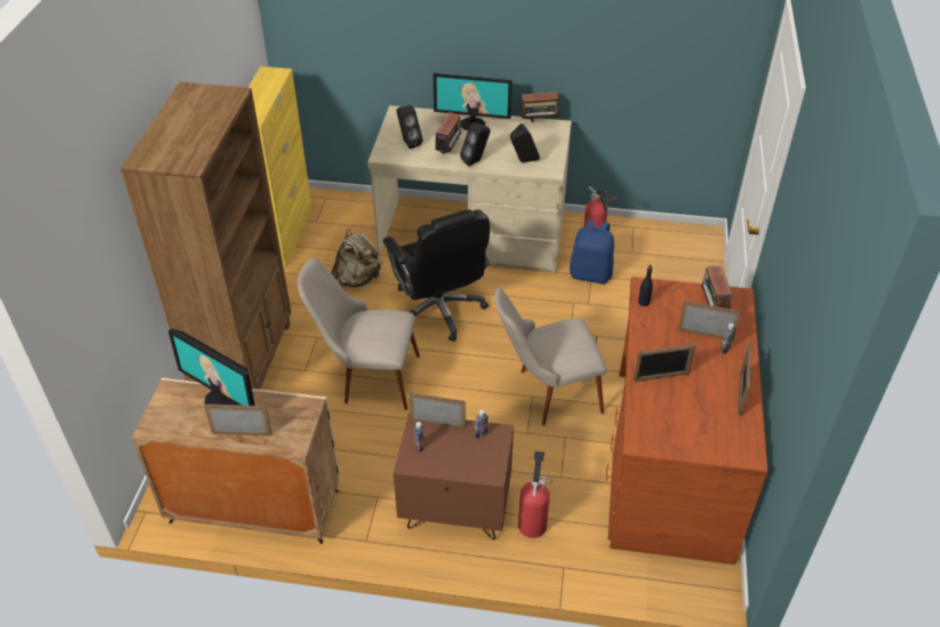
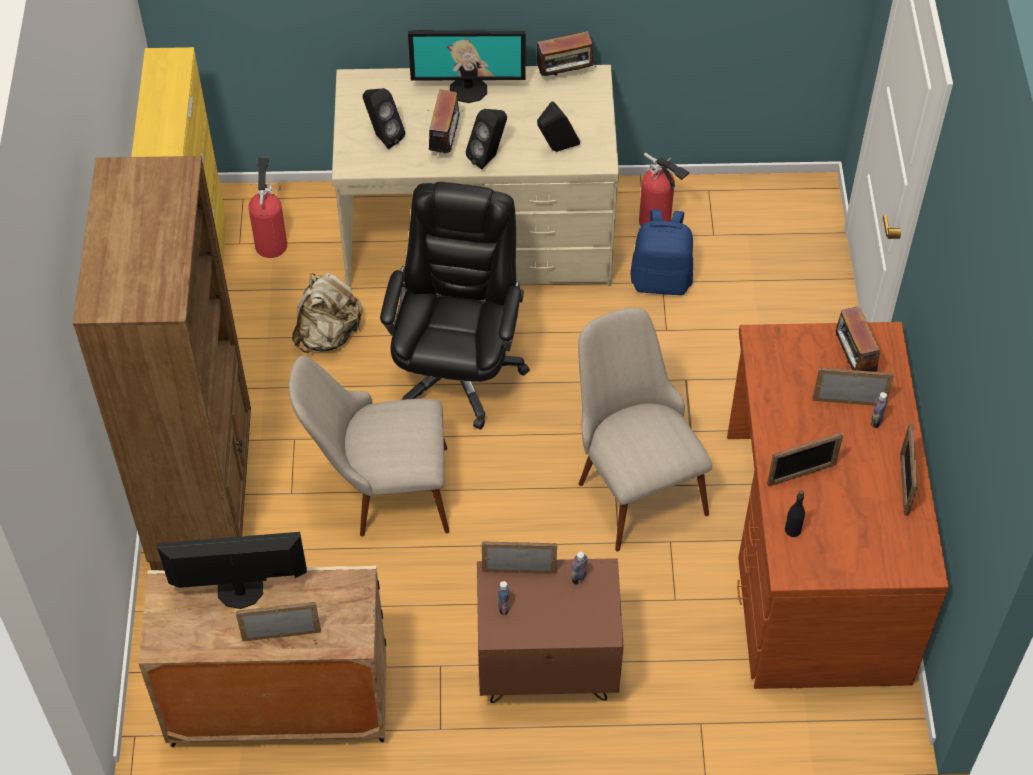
camera: 10 degrees left, 10 degrees up
(222, 400) = (240, 591): monitor -> monitor turned 150 degrees clockwise
(439, 310) = (457, 370): black office chair -> black office chair turned 135 degrees counterclockwise
(532, 522) = (650, 669): fire extinguisher -> fire extinguisher (271, 242)
(546, 394) = (633, 481): beige chair -> beige chair turned 90 degrees clockwise
(643, 302) = (762, 364): black bottle -> black bottle (792, 530)

